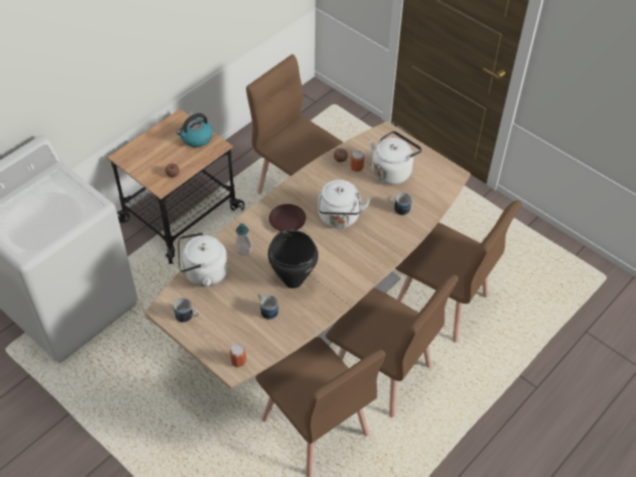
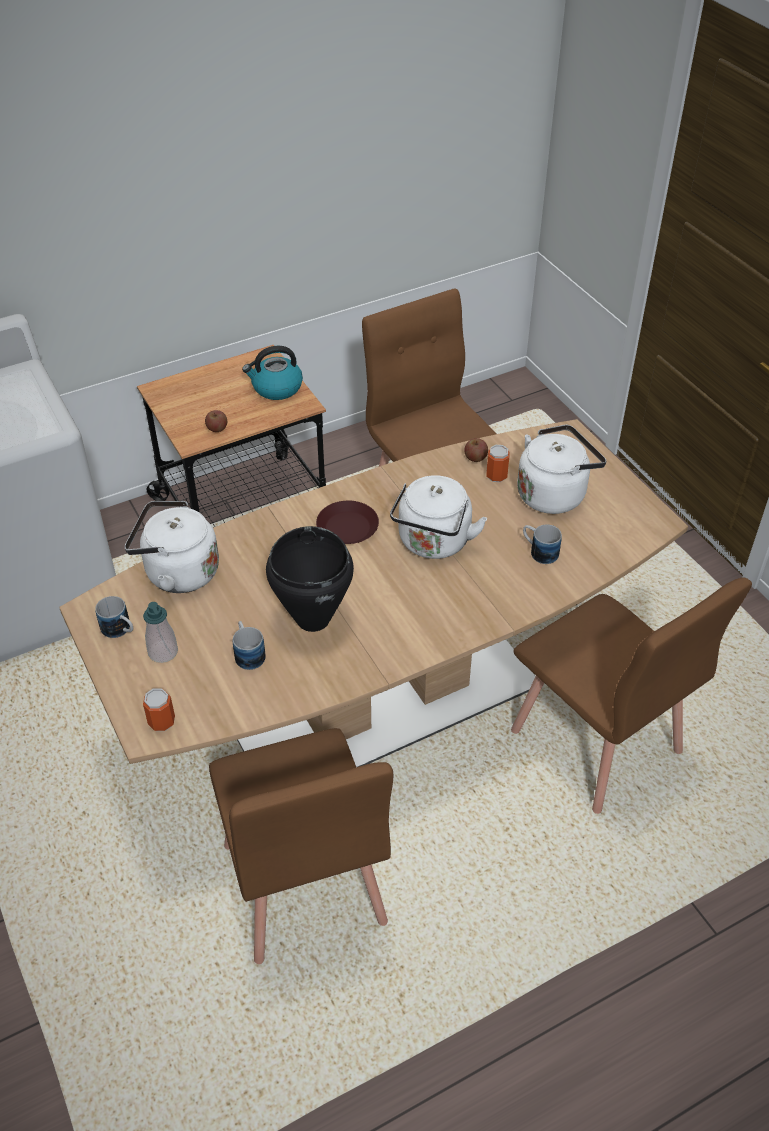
camera: 20 degrees right, 5 degrees down
(243, 250) = (258, 553): soap dispenser -> soap dispenser (163, 652)
(381, 373) = (449, 827): brown chair -> none

